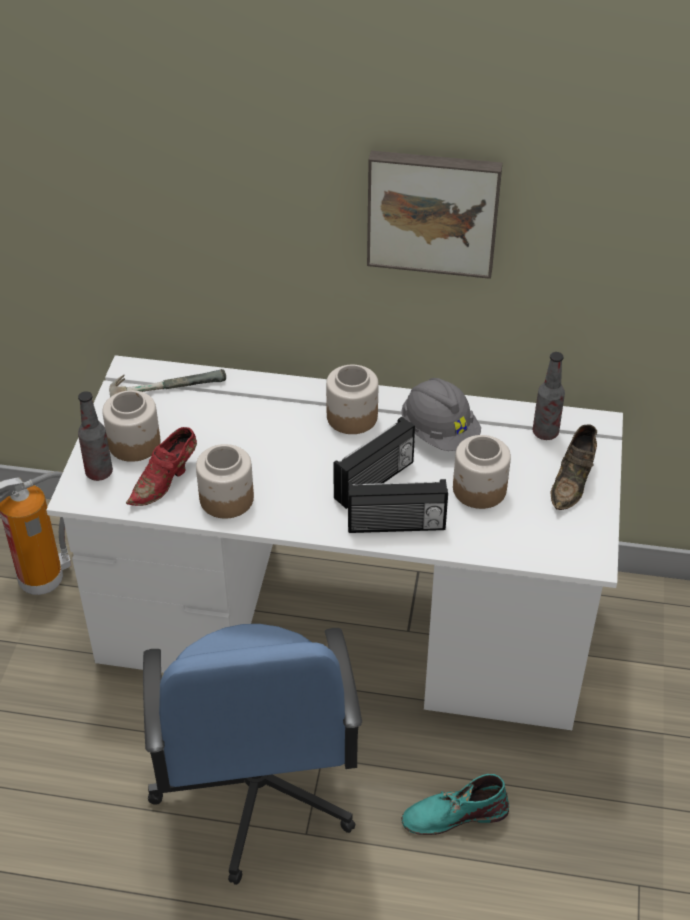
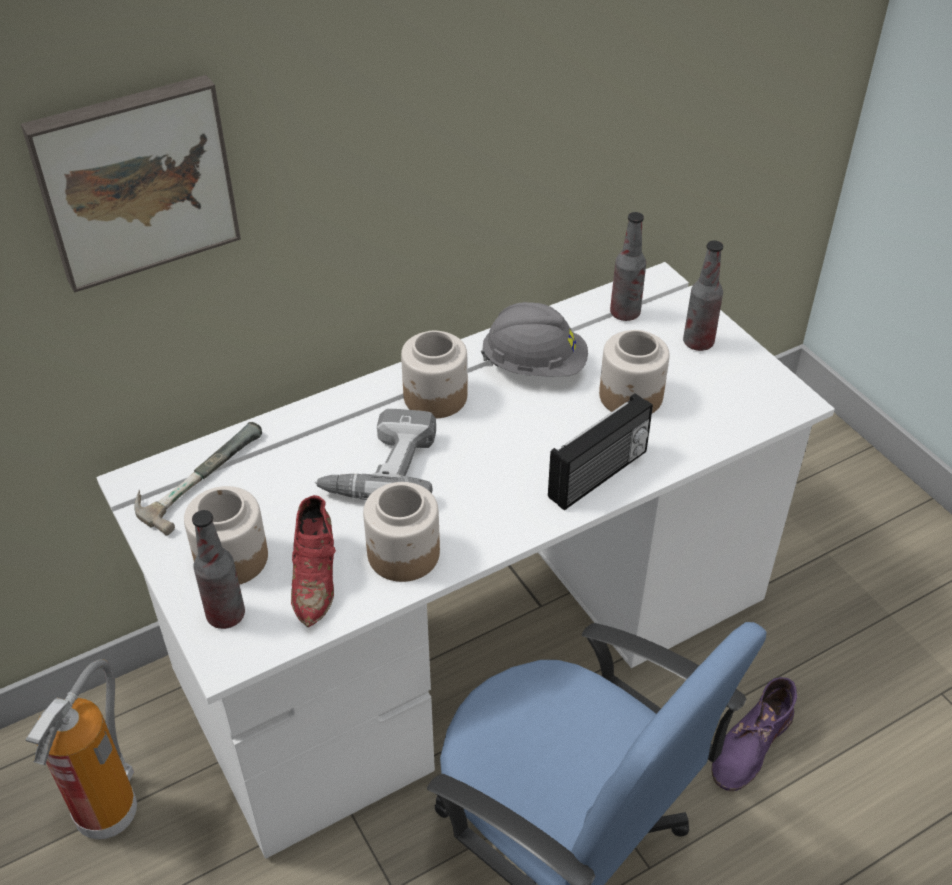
camera: 40 degrees left, 0 degrees up
(270, 441) = (381, 467): none -> power drill
(375, 481) = (530, 445): radio -> none
(433, 211) = (463, 104): picture -> picture (135, 180)
(454, 814) = (750, 746): turquoise boot -> purple boot
(573, 481) = (698, 343): brown shoe -> bottle

